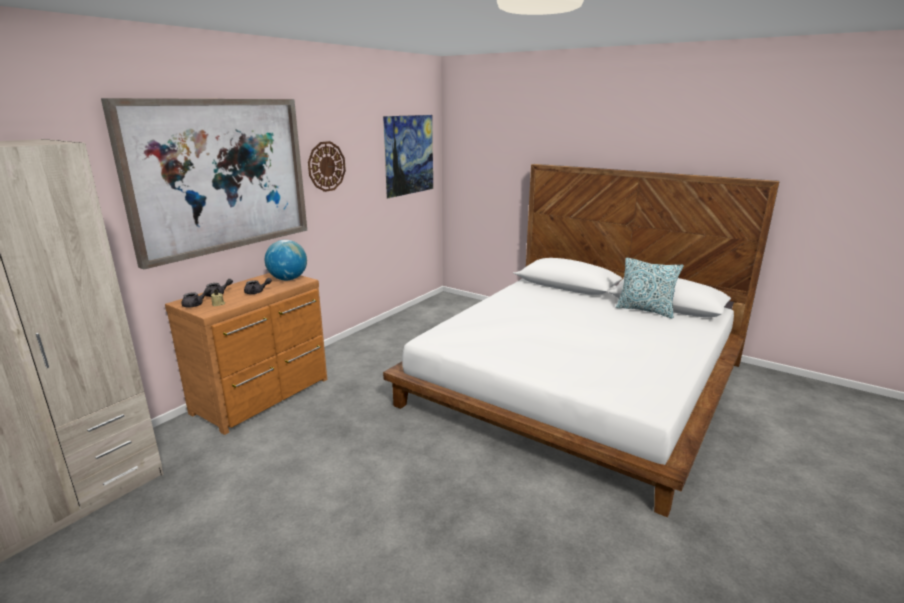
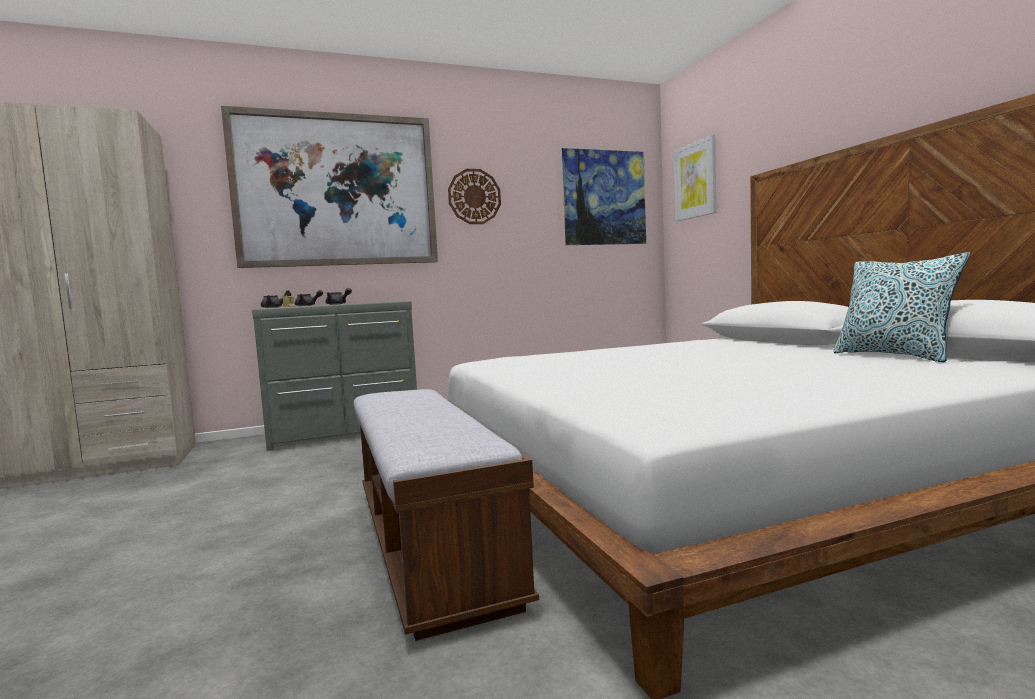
camera: 35 degrees right, 15 degrees down
(264, 396) = (346, 433): brown dresser -> grey dresser
(288, 279) = (387, 301): globe -> none
(476, 147) = (695, 180): none -> picture
(486, 477) = (429, 541): none -> bench

